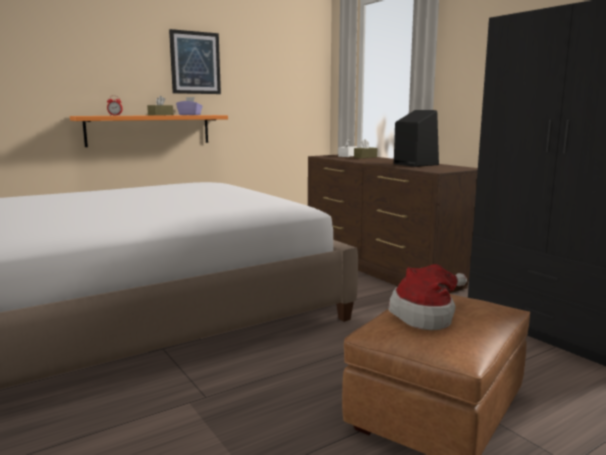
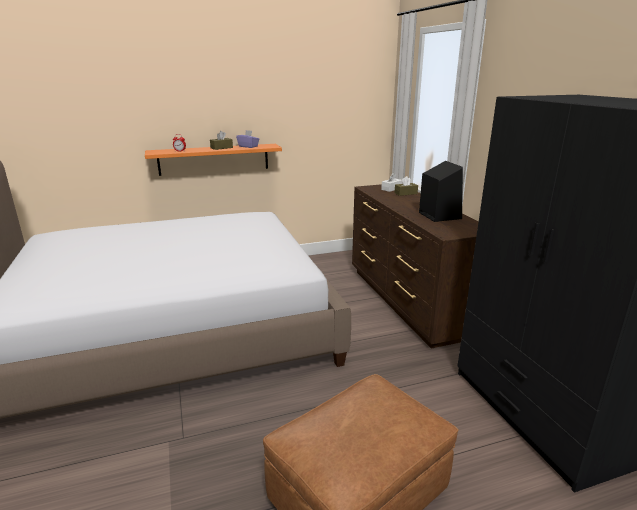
camera: 15 degrees right, 10 degrees up
(195, 63) = (255, 97): picture -> none
(426, 315) = (343, 426): hat -> none

